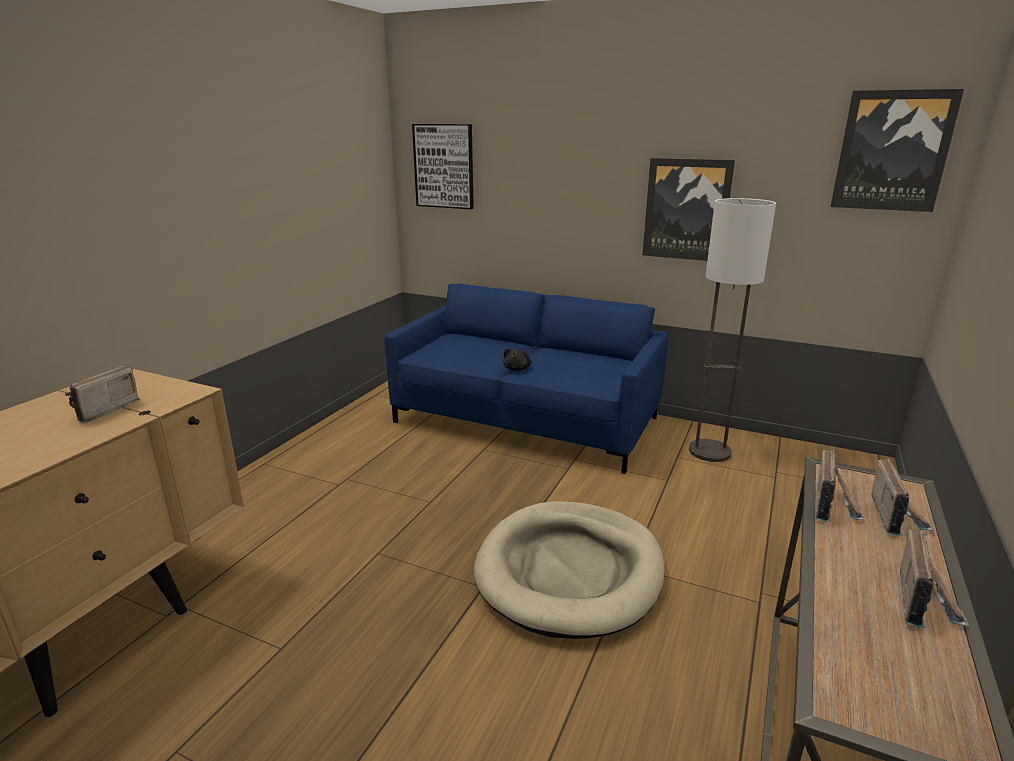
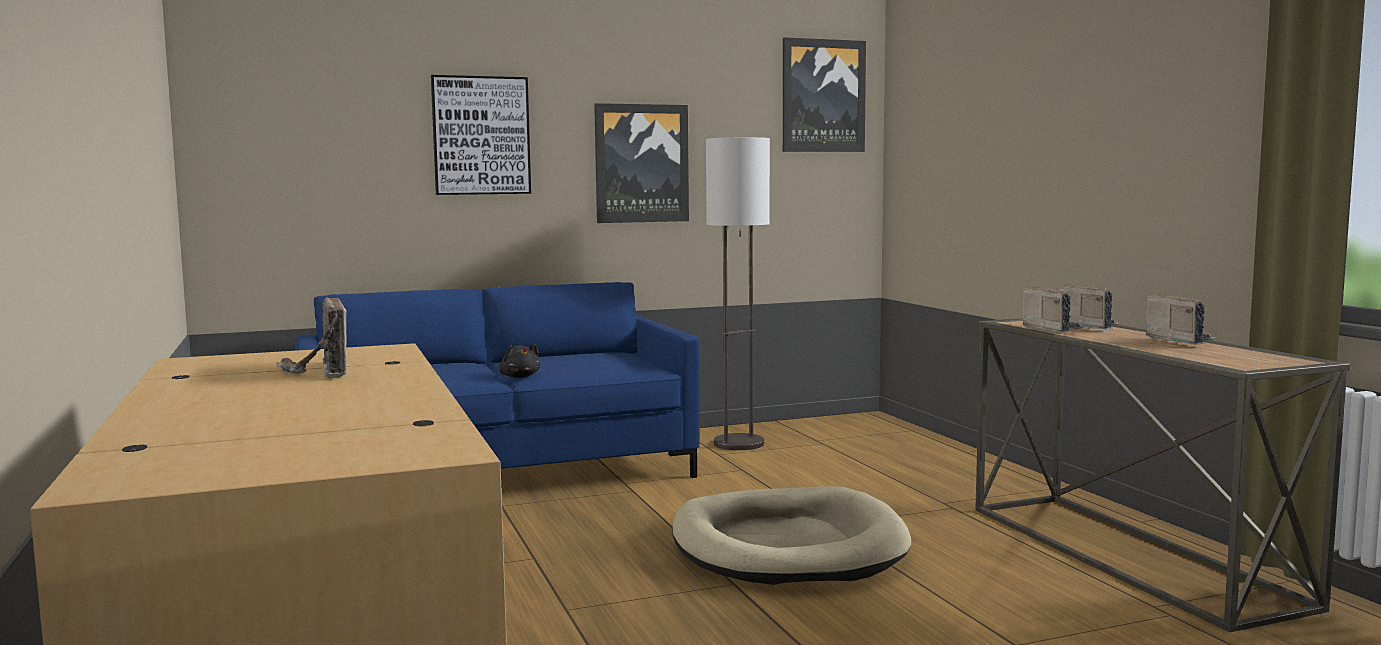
camera: 45 degrees left, 15 degrees down
(444, 166) = (279, 118): picture -> picture (481, 135)

